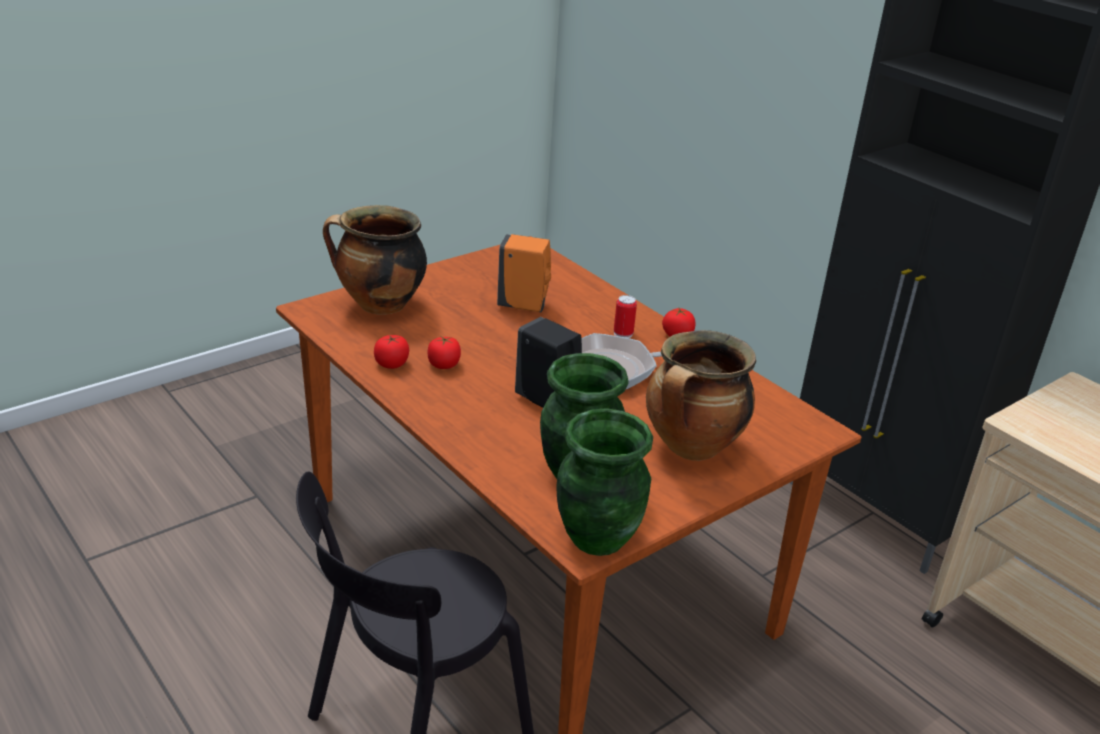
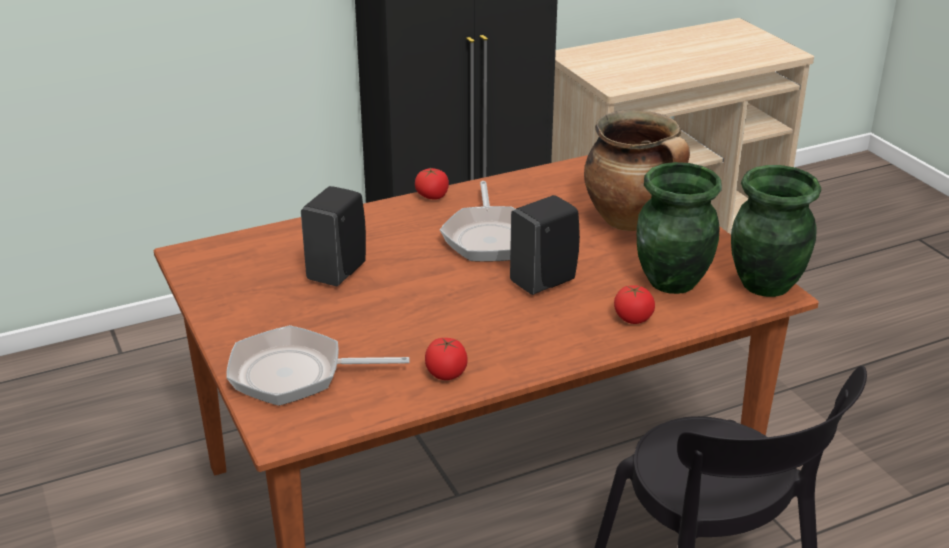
camera: 75 degrees left, 0 degrees up
(379, 305) = (295, 374): cooking pot -> frying pan
(444, 365) = (457, 337): tomato -> tomato (633, 318)
(524, 306) = (338, 272): orange soap dispenser -> black soap dispenser
(623, 333) = (420, 223): can -> none

